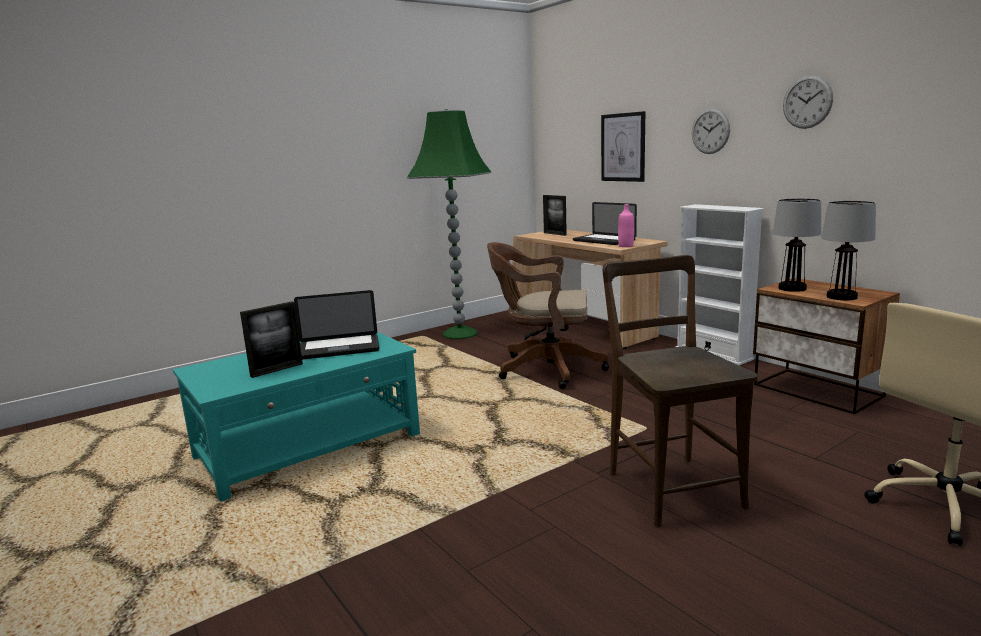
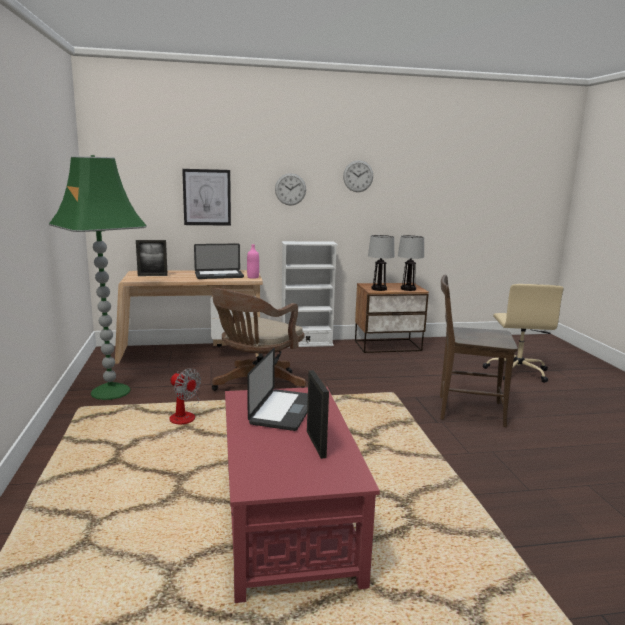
camera: 65 degrees left, 0 degrees up
(309, 446) = (287, 518): turquoise coffee table -> red coffee table
(450, 364) = (184, 415): none -> fan

